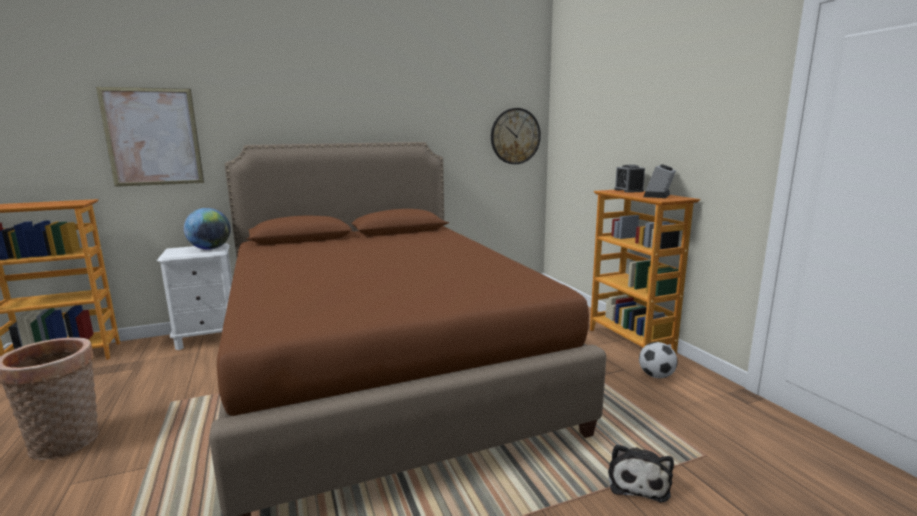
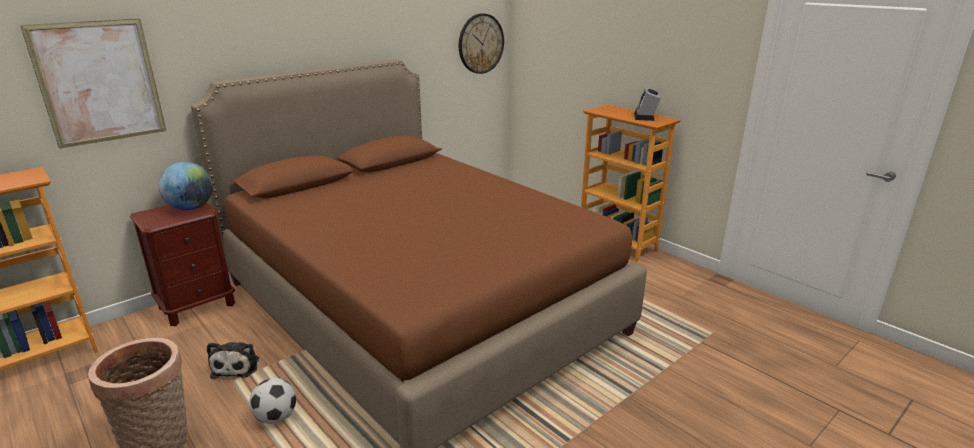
camera: 20 degrees left, 10 degrees up
(208, 338) = (197, 306): white nightstand -> brown nightstand
(628, 190) = (613, 108): alarm clock -> none
(638, 481) = (679, 361): plush toy -> plush toy (237, 366)
(656, 376) = (652, 273): football -> football (276, 417)

